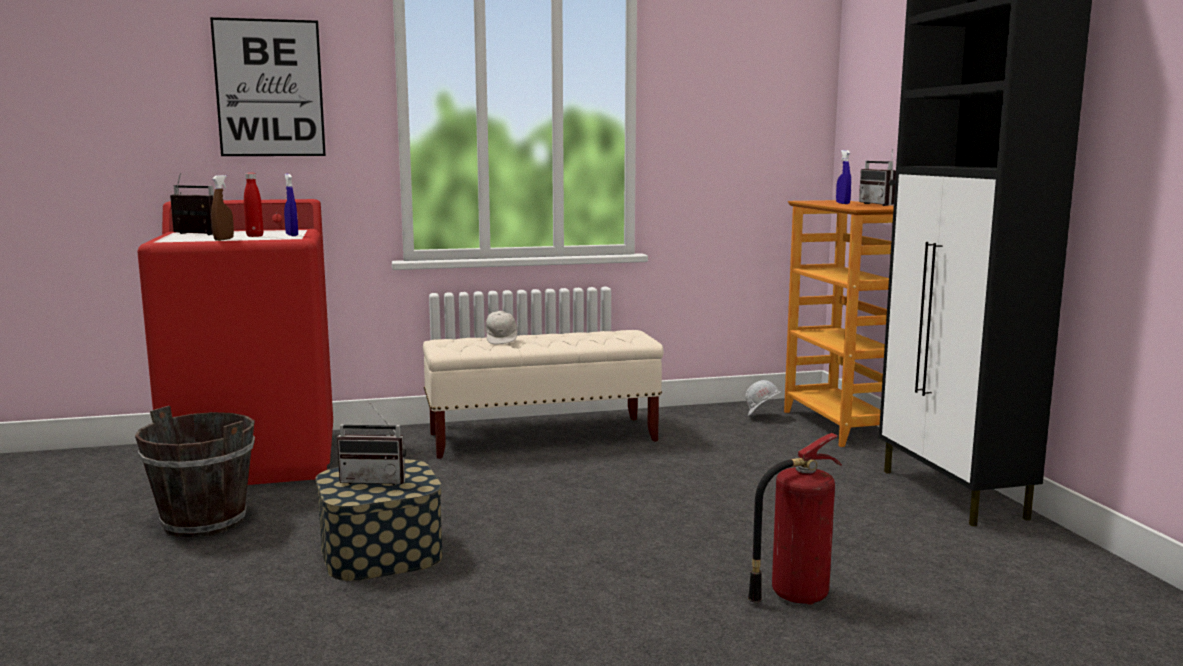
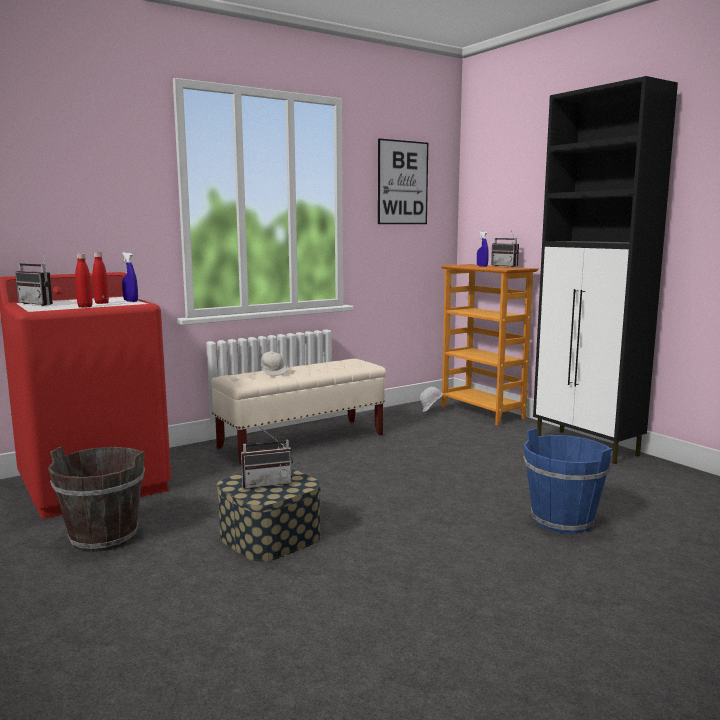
camera: 20 degrees left, 0 degrees up
(191, 234) = (41, 304): radio -> radio turned 150 degrees counterclockwise
(224, 239) = (85, 307): brown spray bottle -> red bottle
(269, 88) = (80, 183): picture -> picture (402, 183)
(795, 596) = (563, 520): fire extinguisher -> blue bucket

